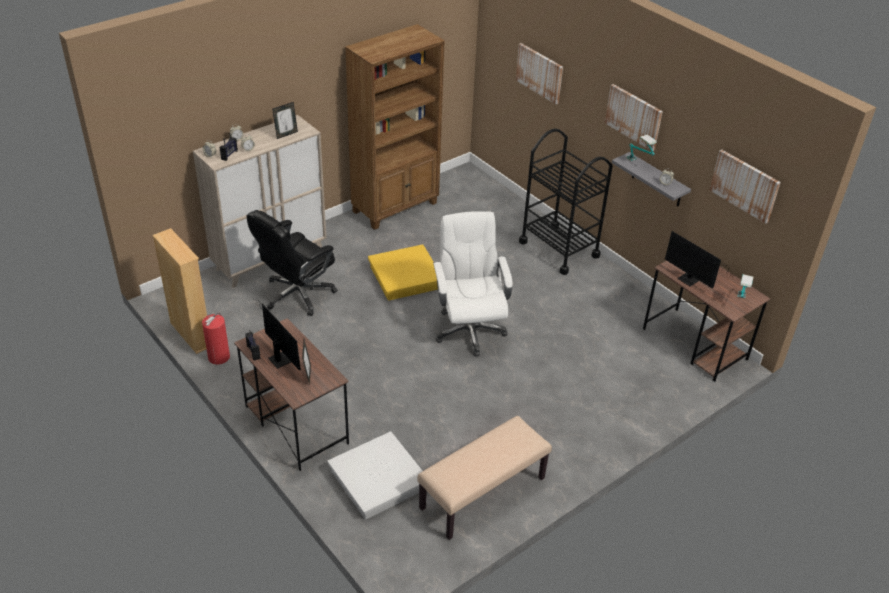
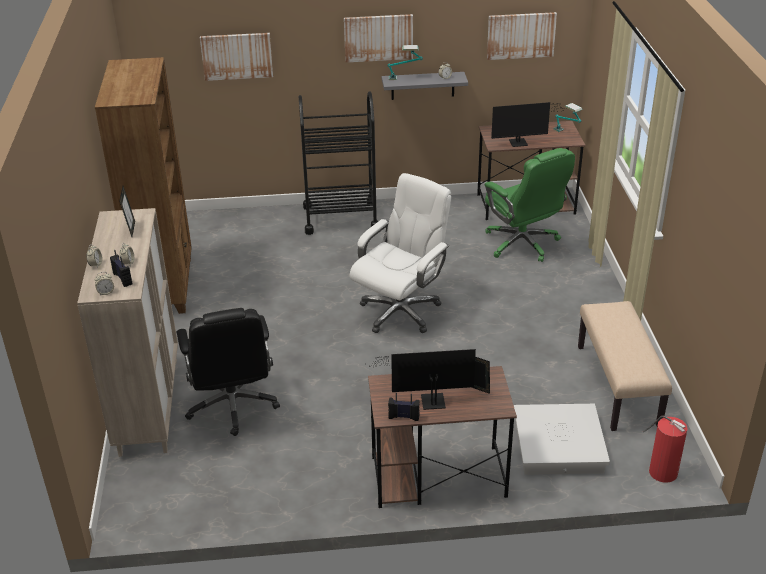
camera: 55 degrees left, 5 degrees down
(191, 334) = (215, 516): beige bookcase -> none
(219, 356) = (276, 503): fire extinguisher -> fire extinguisher (662, 471)
(405, 277) = (284, 320): yellow storage box -> none
(469, 330) = (400, 311): white office chair -> white office chair turned 105 degrees clockwise
(630, 364) = (523, 243): none -> green office chair

